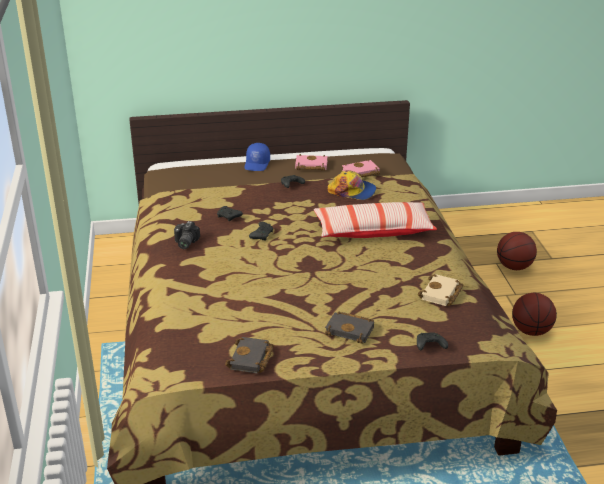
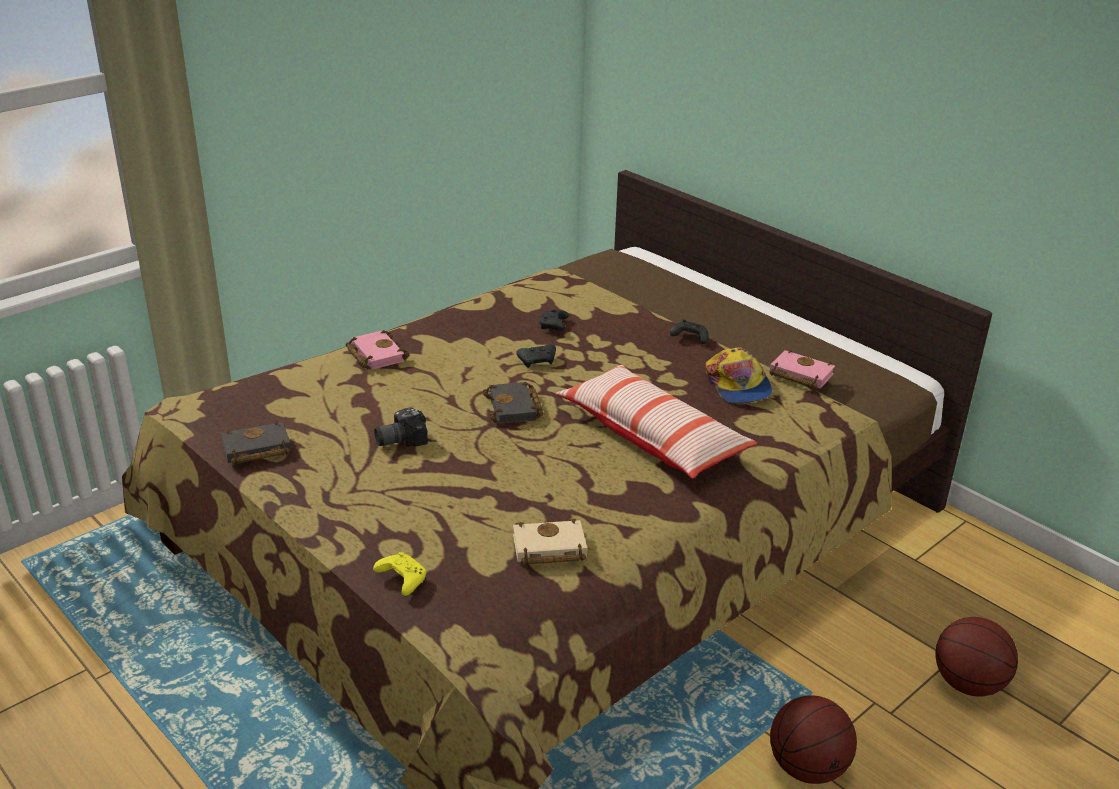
camera: 55 degrees right, 0 degrees up
(184, 243) = (462, 321): camera -> camera (399, 439)
(257, 164) = (719, 301): blue cap -> none
(310, 166) = (771, 336): pink book -> pink book (374, 354)
(351, 330) = (381, 500): black book -> black book (515, 408)
(429, 346) = (401, 579): black game controller -> yellow game controller

